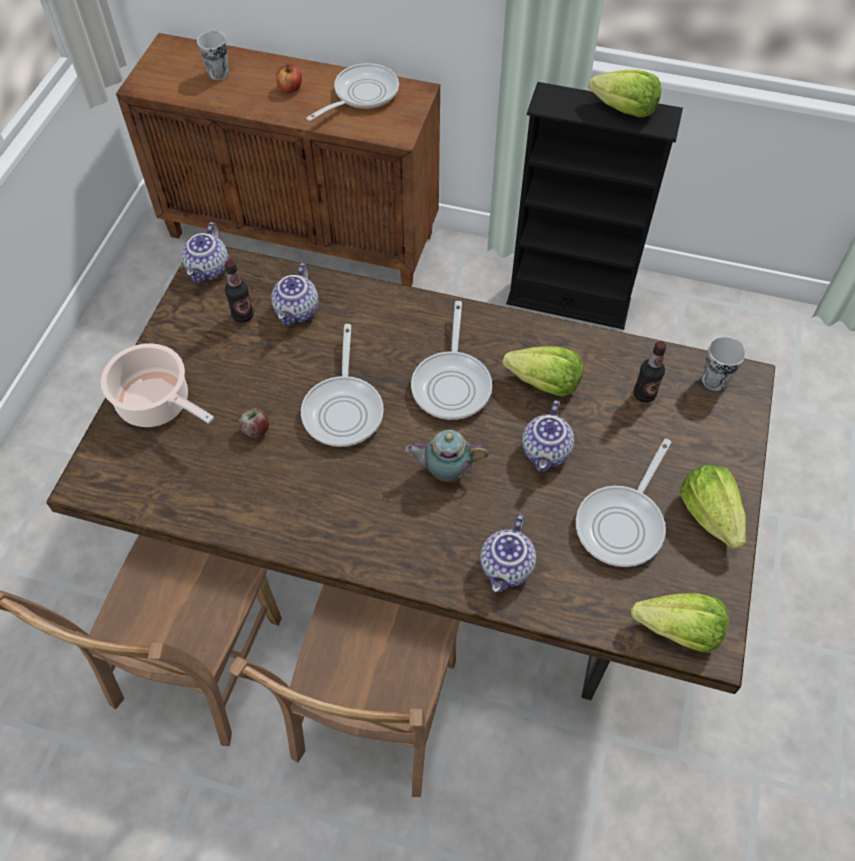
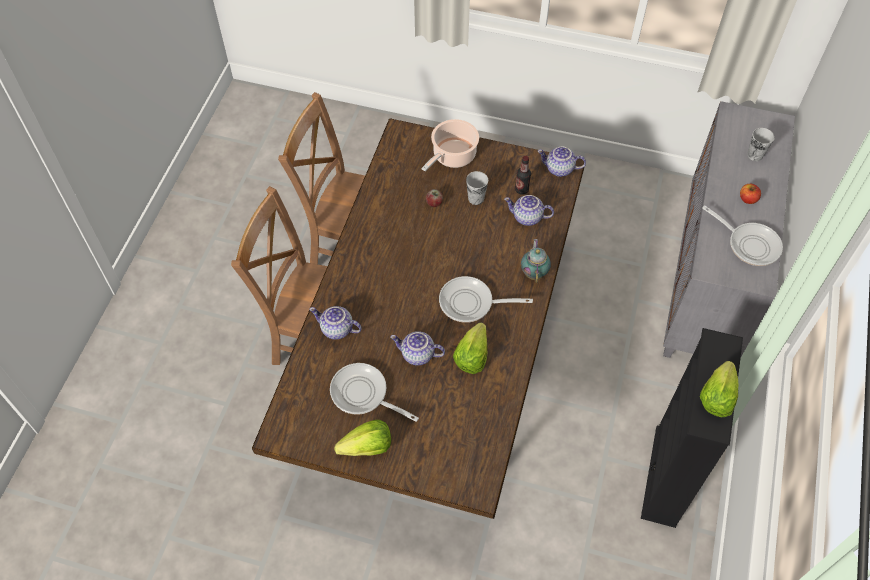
camera: 90 degrees right, 0 degrees up
(303, 234) = (708, 280): brown cabinet -> grey cabinet
(344, 409) = (450, 245): frying pan -> none
(445, 471) = (404, 298): teapot -> teapot (534, 272)
(644, 394) = (464, 418): bottle -> none
(678, 630) = (289, 418): lettuce -> none
(714, 380) = (478, 467): cup -> cup (476, 198)

